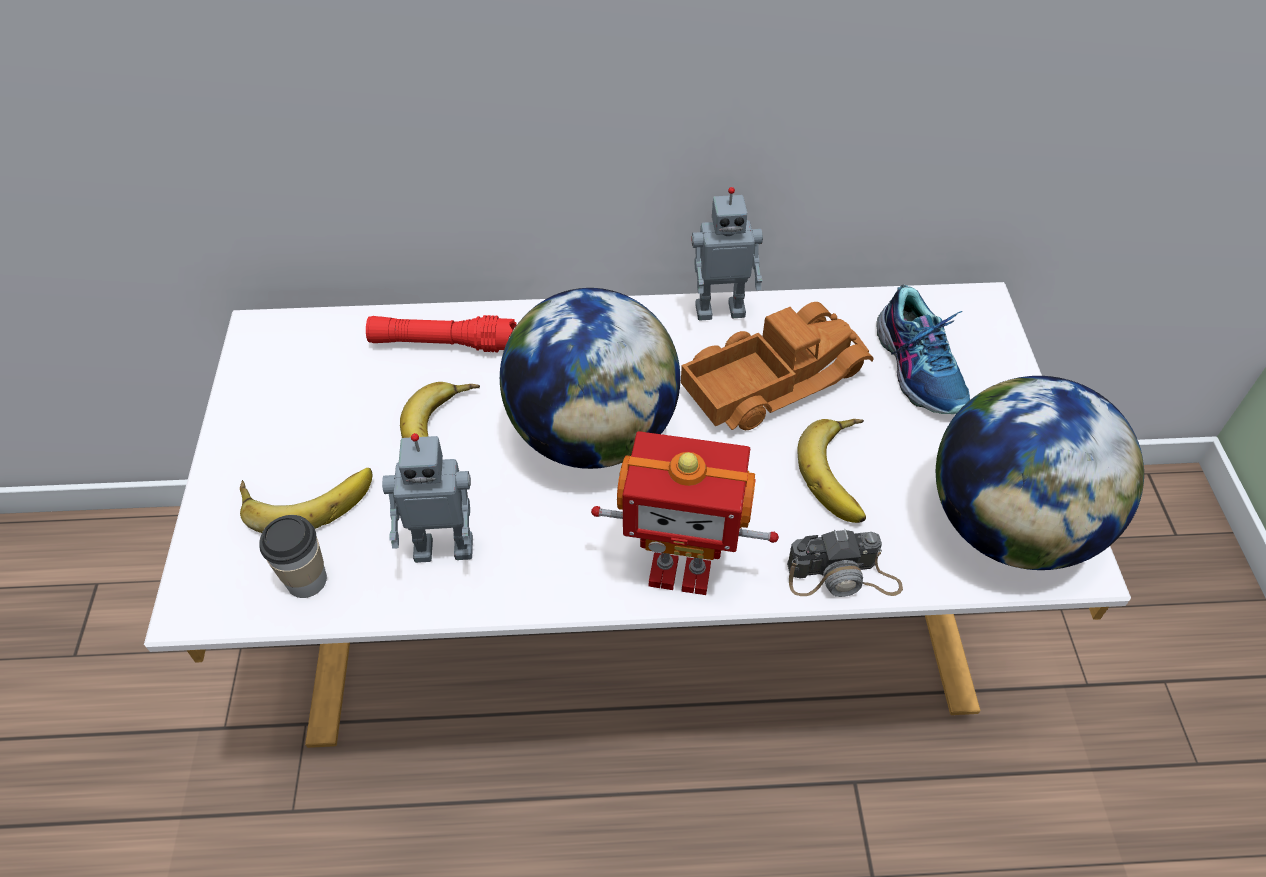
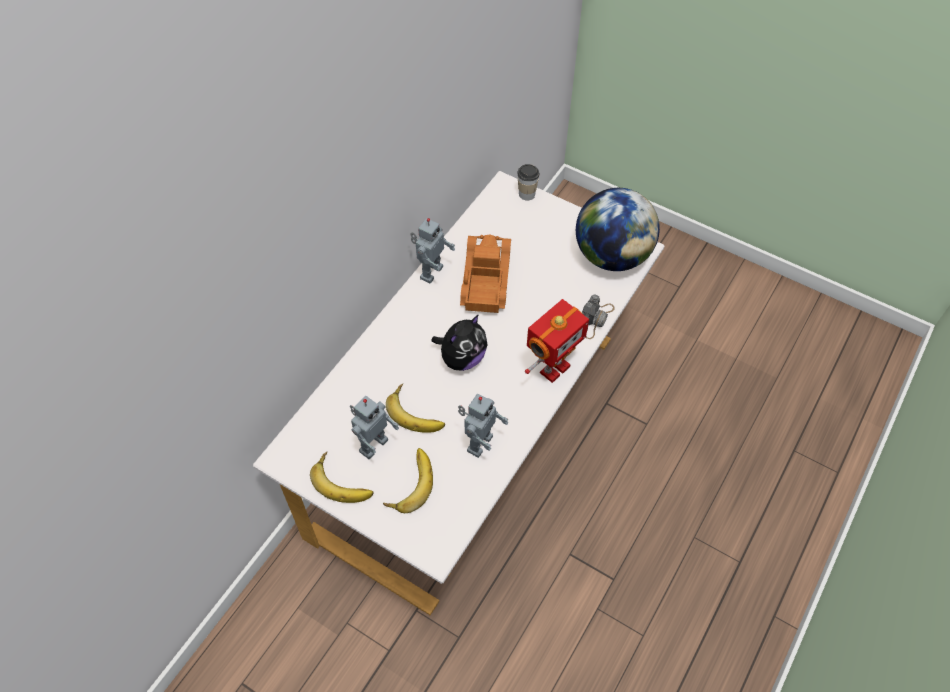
camera: 55 degrees left, 5 degrees up
(306, 580) = (456, 502): cup -> cup (527, 194)
(348, 415) = (372, 445): none -> toy robot
(443, 343) = (359, 385): red flashlight -> none
(593, 435) = (462, 358): globe -> plush toy
(844, 473) = (550, 287): banana -> banana (343, 480)
(920, 368) = (520, 228): shoe -> none

